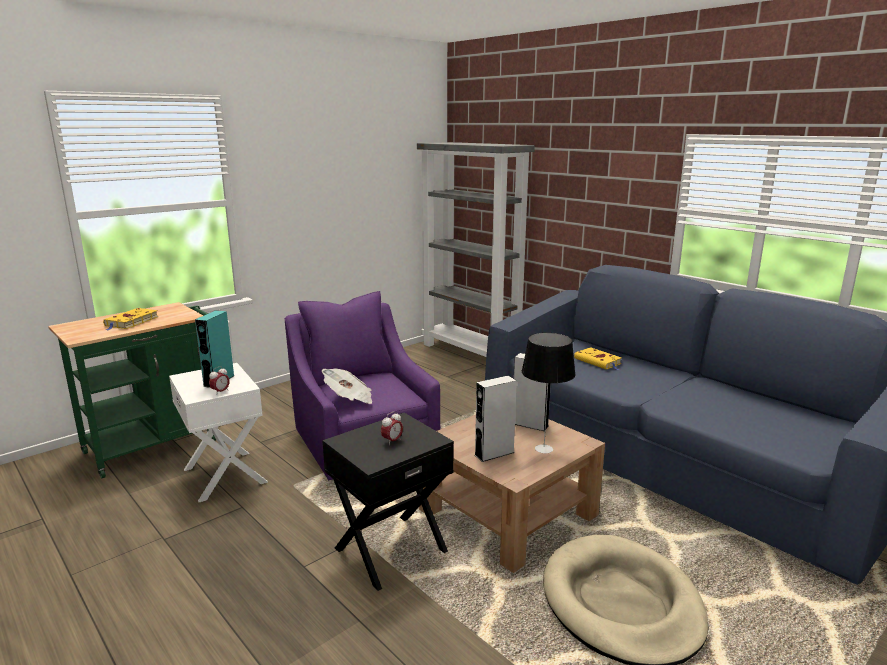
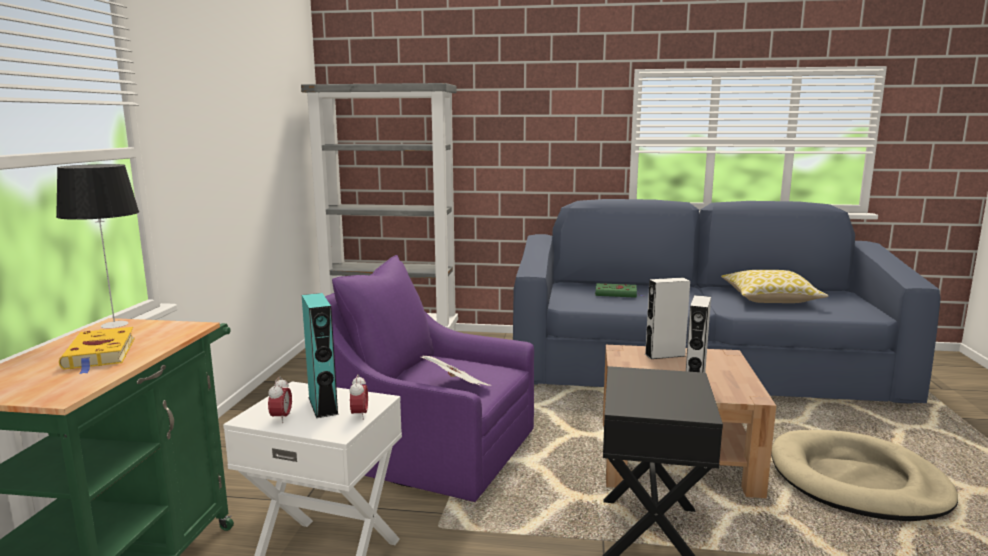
camera: 40 degrees left, 5 degrees down
(392, 441) = (665, 390): alarm clock -> alarm clock (281, 418)
(544, 449) = (717, 368): table lamp -> table lamp (115, 325)
(598, 361) = (617, 294): yellow book -> green book
(741, 408) = (770, 299): none -> pillow

